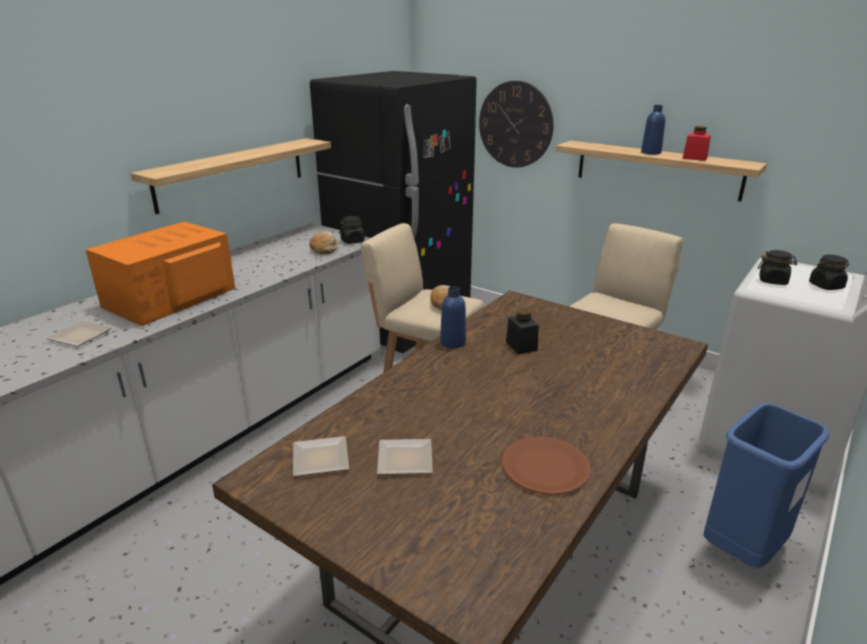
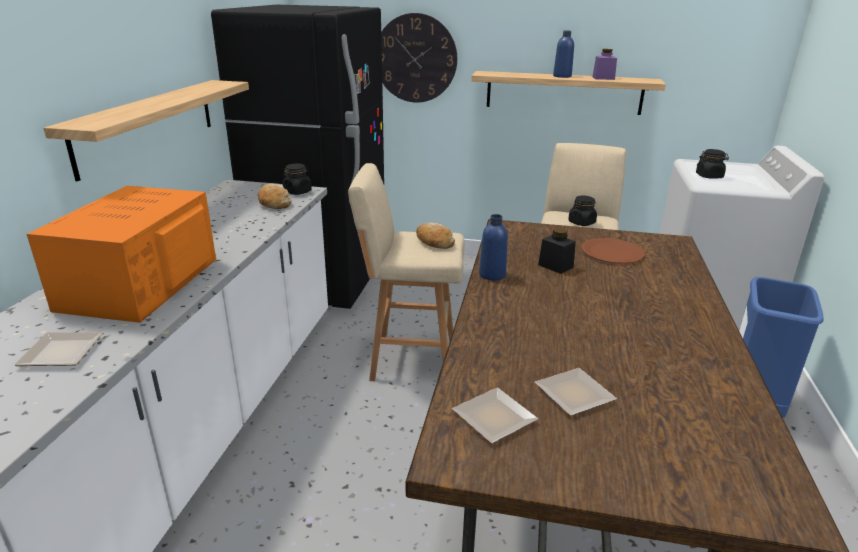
camera: 25 degrees left, 0 degrees up
(545, 467) = (695, 366): brown plate -> brown plate (612, 252)
(694, 158) = (603, 78): red jar -> purple jar
(826, 286) = (747, 175): black jar -> black jar (581, 222)

